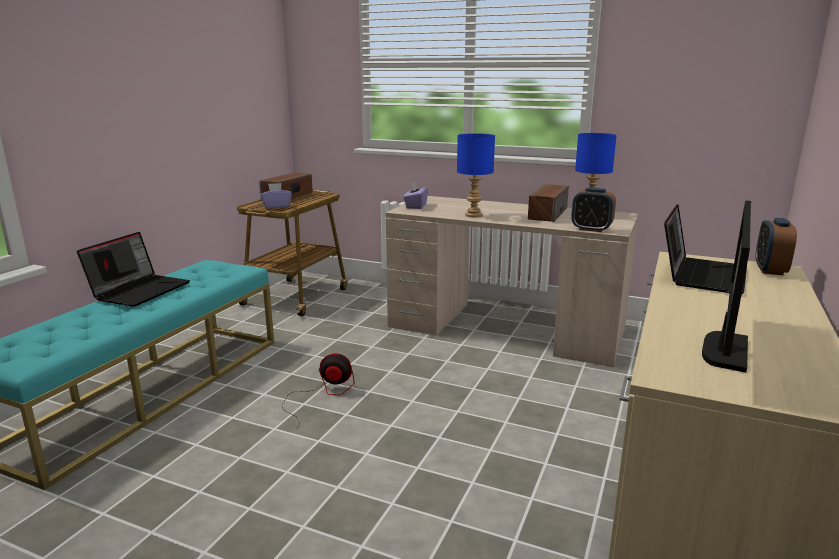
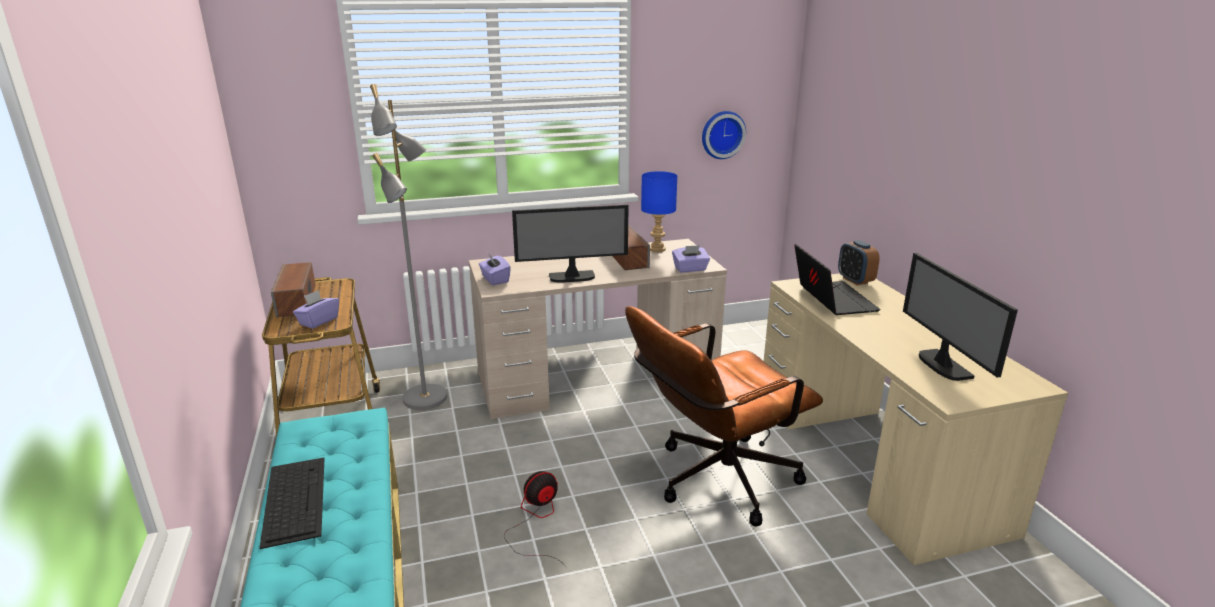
camera: 40 degrees left, 5 degrees up
(140, 290) = (294, 499): laptop -> keyboard
(365, 302) = (426, 398): none -> grey floor lamp
(474, 215) = (572, 277): blue table lamp -> monitor
(495, 431) = (715, 482): none -> brown office chair
(591, 229) = (690, 269): alarm clock -> purple tissue box
(704, 105) = (722, 134): none -> wall clock

